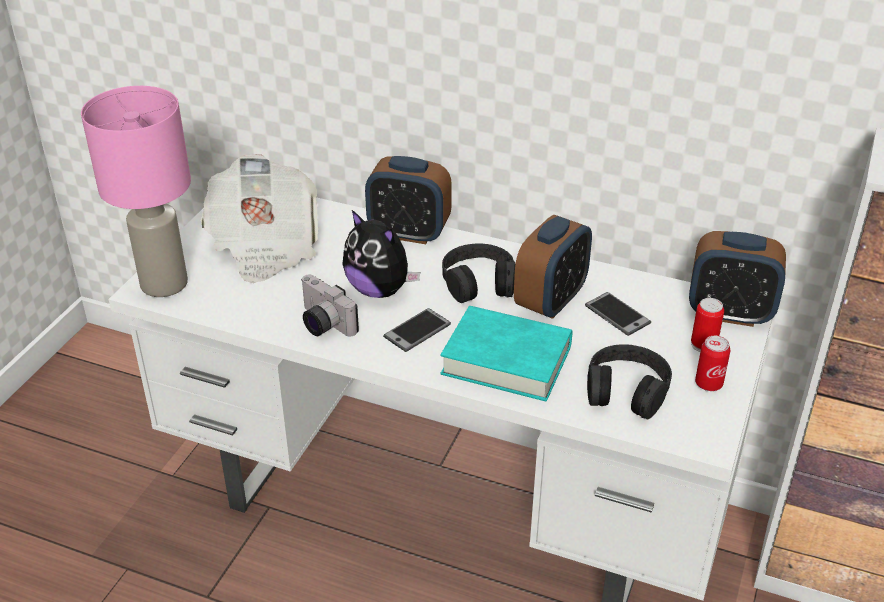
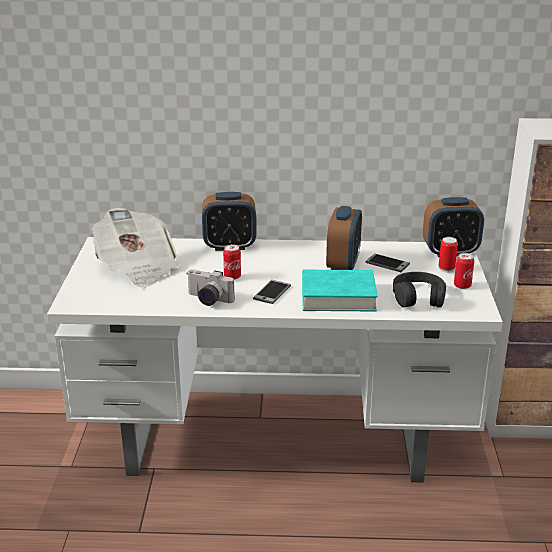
camera: 20 degrees left, 10 degrees down
(164, 283) = (82, 298): pink table lamp -> none
(379, 290) = (232, 277): plush toy -> can
(479, 282) = (293, 262): black headphones -> none

